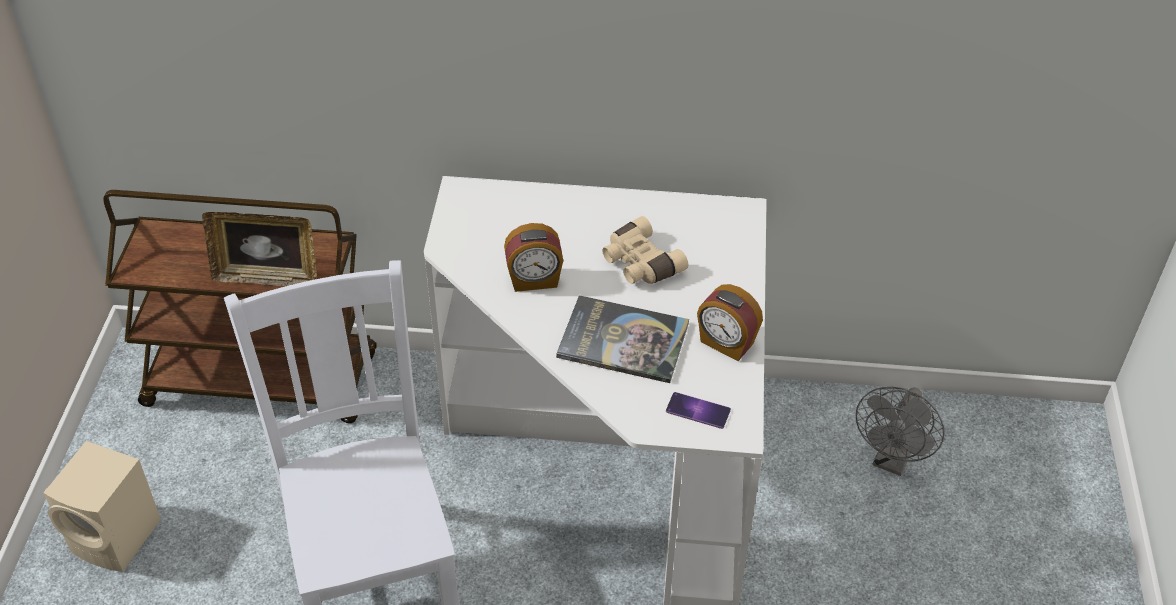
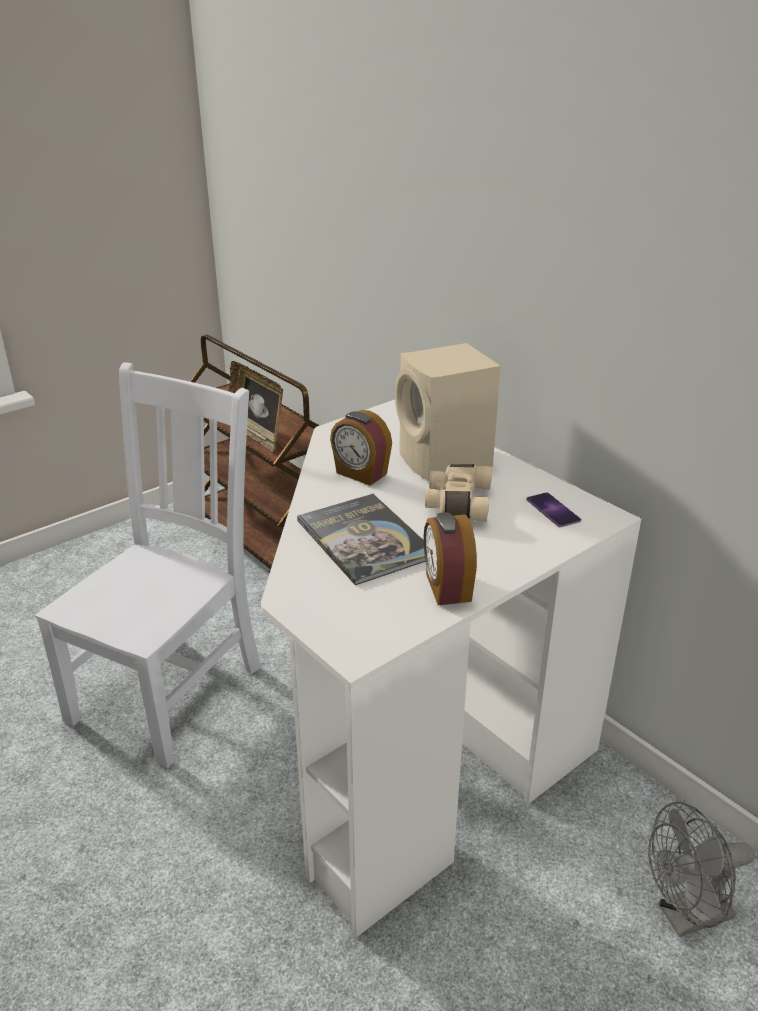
camera: 45 degrees right, 15 degrees down
(118, 538) = (86, 573): beige speaker -> beige speaker (445, 462)
(698, 410) = (346, 616): phone -> phone (553, 510)

